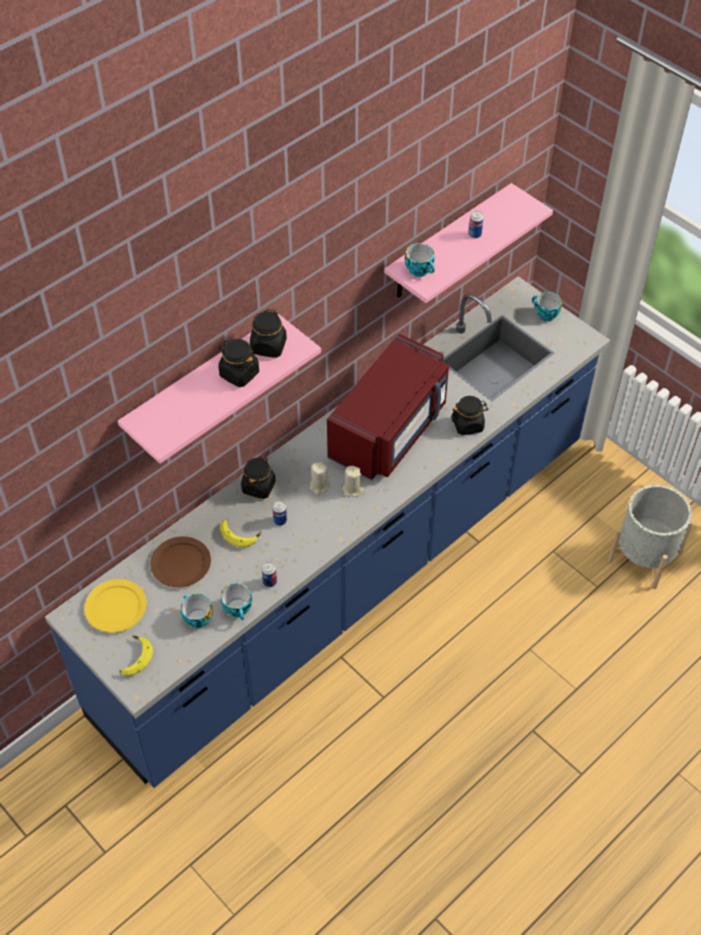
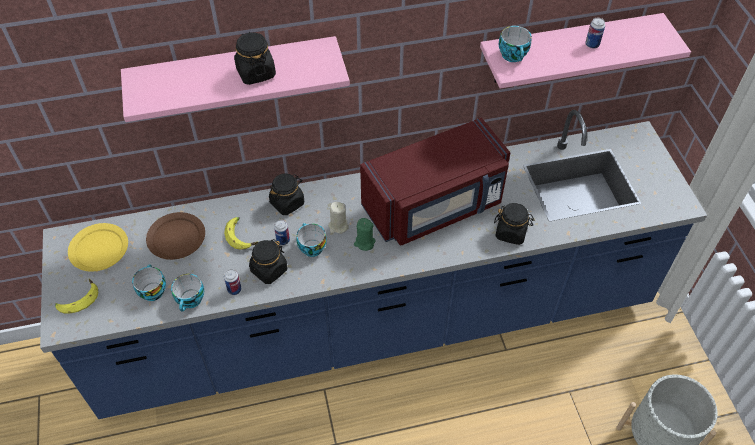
camera: 30 degrees right, 0 degrees up
(268, 346) = (302, 60): black jar -> black jar (269, 270)
(352, 489) = (364, 243): beige candle -> green candle
(545, 314) = (653, 165): cup -> cup (311, 247)

